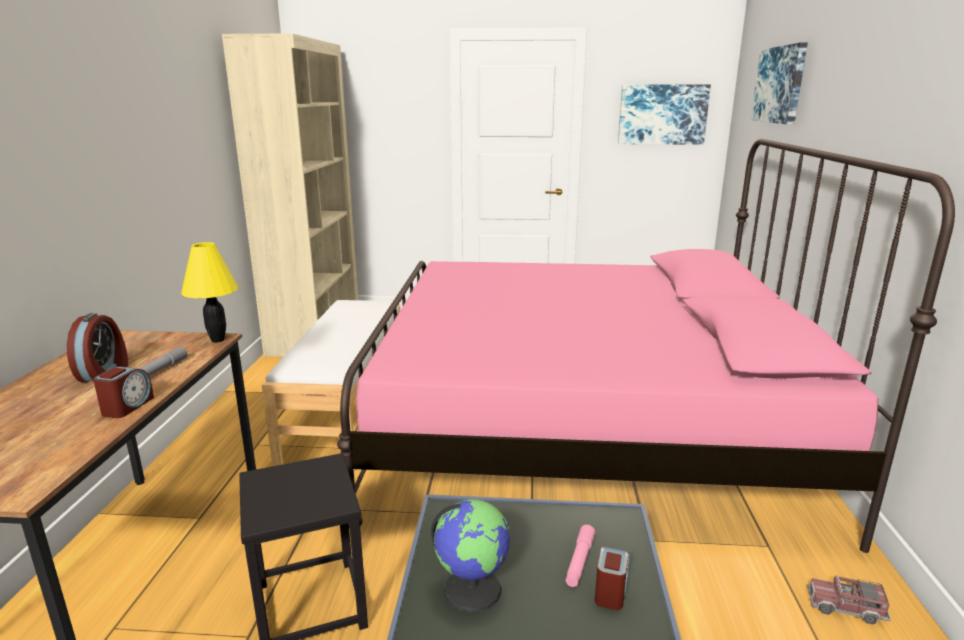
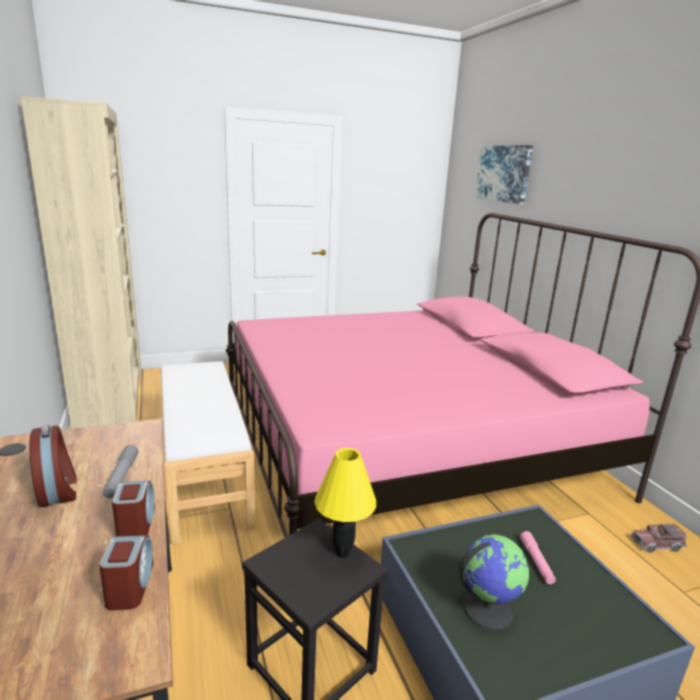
camera: 25 degrees left, 0 degrees up
(218, 340) = (145, 429): yellow table lamp -> yellow table lamp (342, 552)
(611, 590) = (574, 578): alarm clock -> alarm clock (130, 586)
(662, 114) = (399, 190): picture -> none

